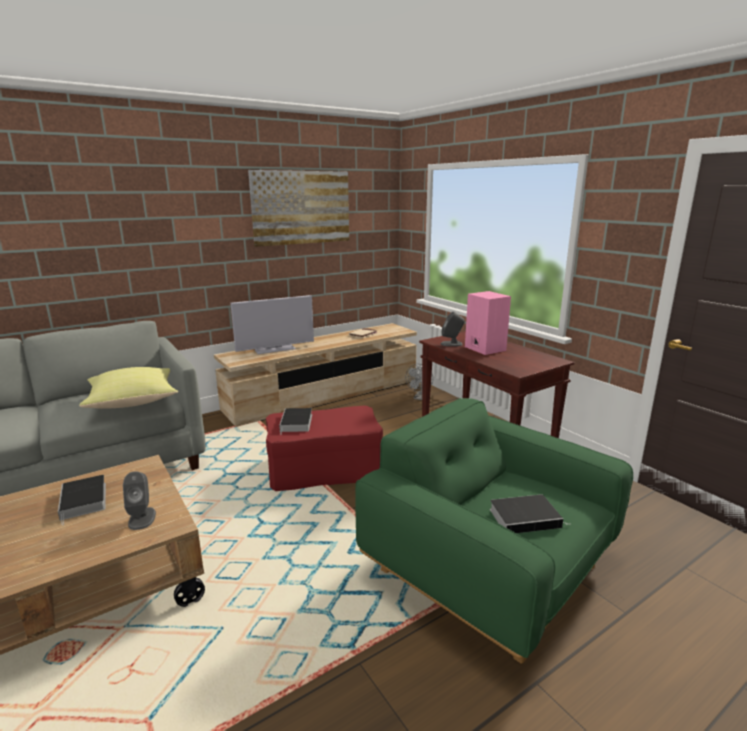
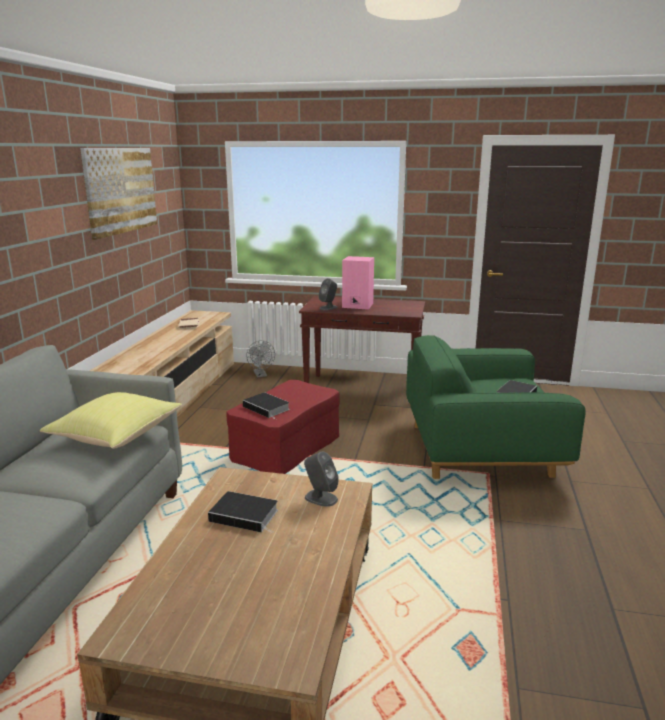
camera: 45 degrees left, 0 degrees up
(275, 349) = (135, 357): television -> none

